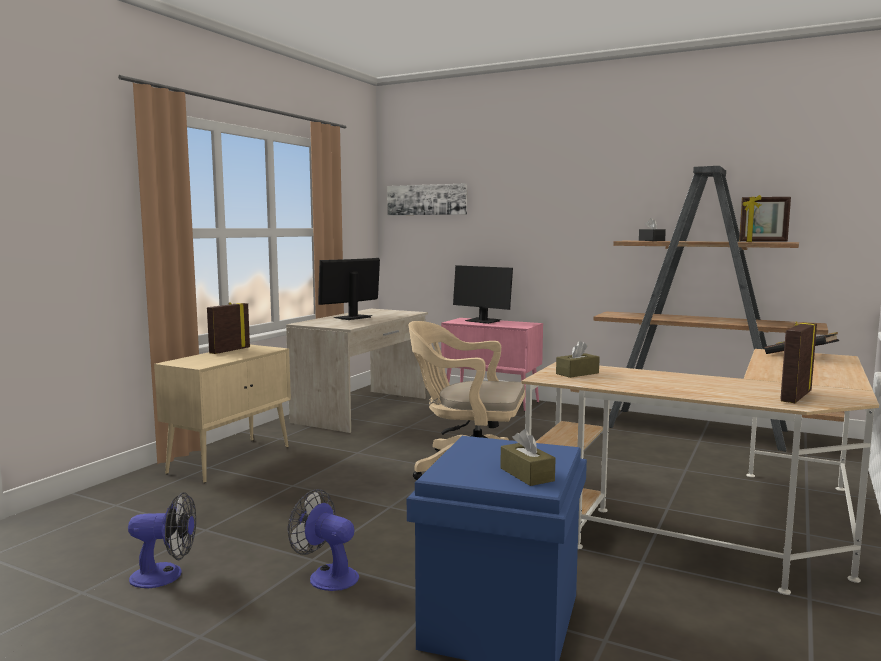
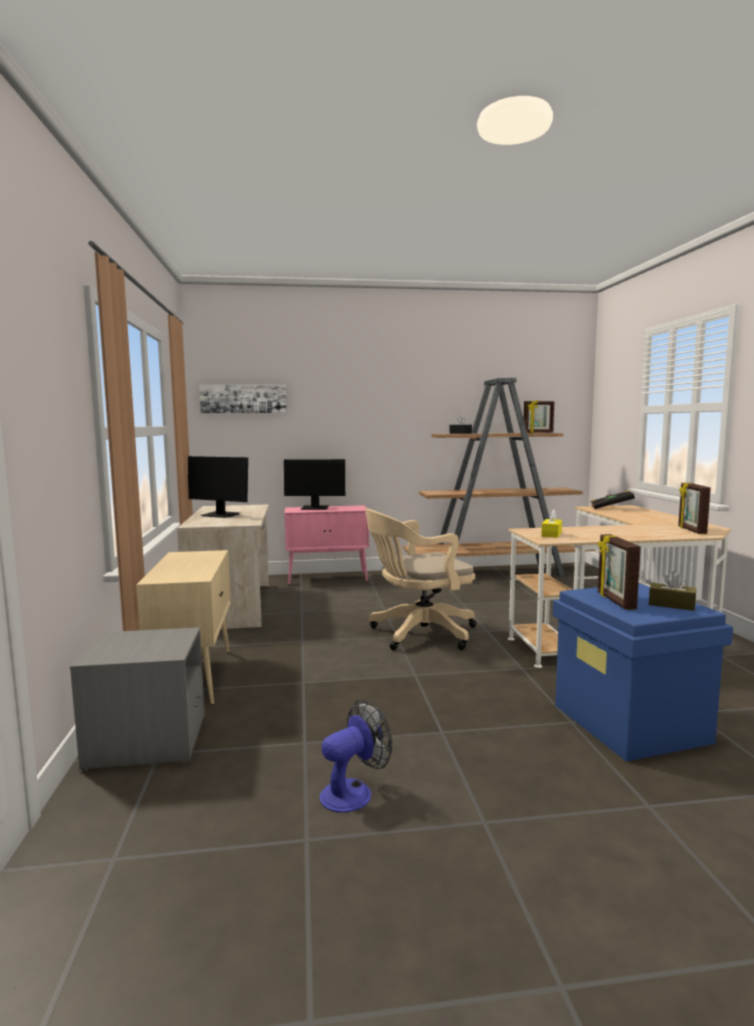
camera: 35 degrees left, 0 degrees up
(124, 495) = (147, 742): none -> grey nightstand
(229, 350) = (175, 560): picture frame -> picture frame (615, 601)
(327, 576) = (477, 739): fan -> none
(352, 317) = (220, 515): monitor -> monitor turned 75 degrees counterclockwise
(577, 373) = (551, 534): brown tissue box -> yellow tissue box

